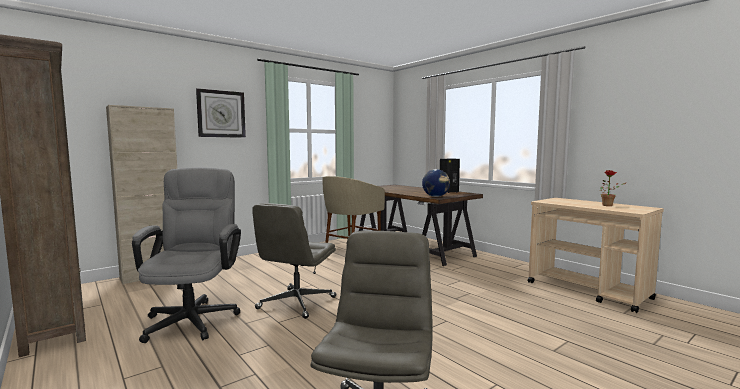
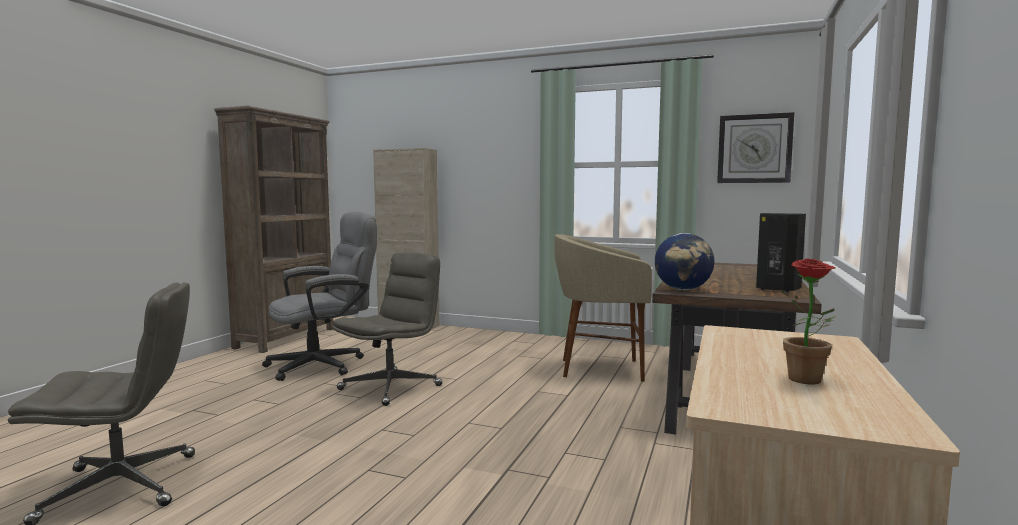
camera: 60 degrees right, 0 degrees up
(221, 114) = (493, 149): wall clock -> wall clock (754, 149)
(296, 303) = (391, 387): grey office chair -> grey office chair turned 135 degrees clockwise

